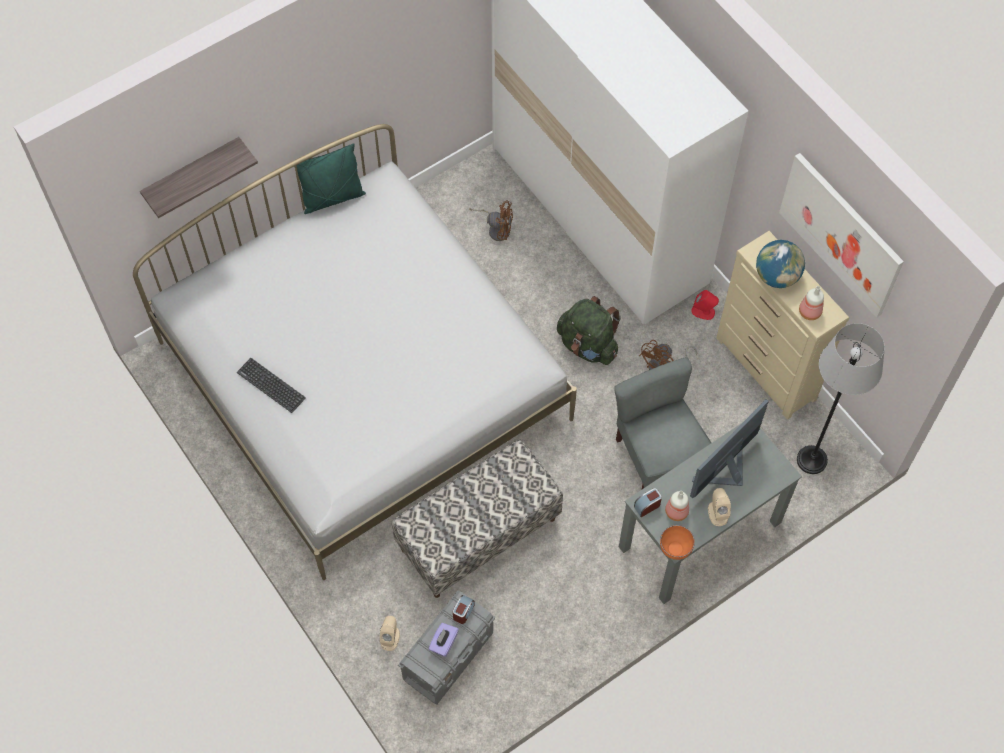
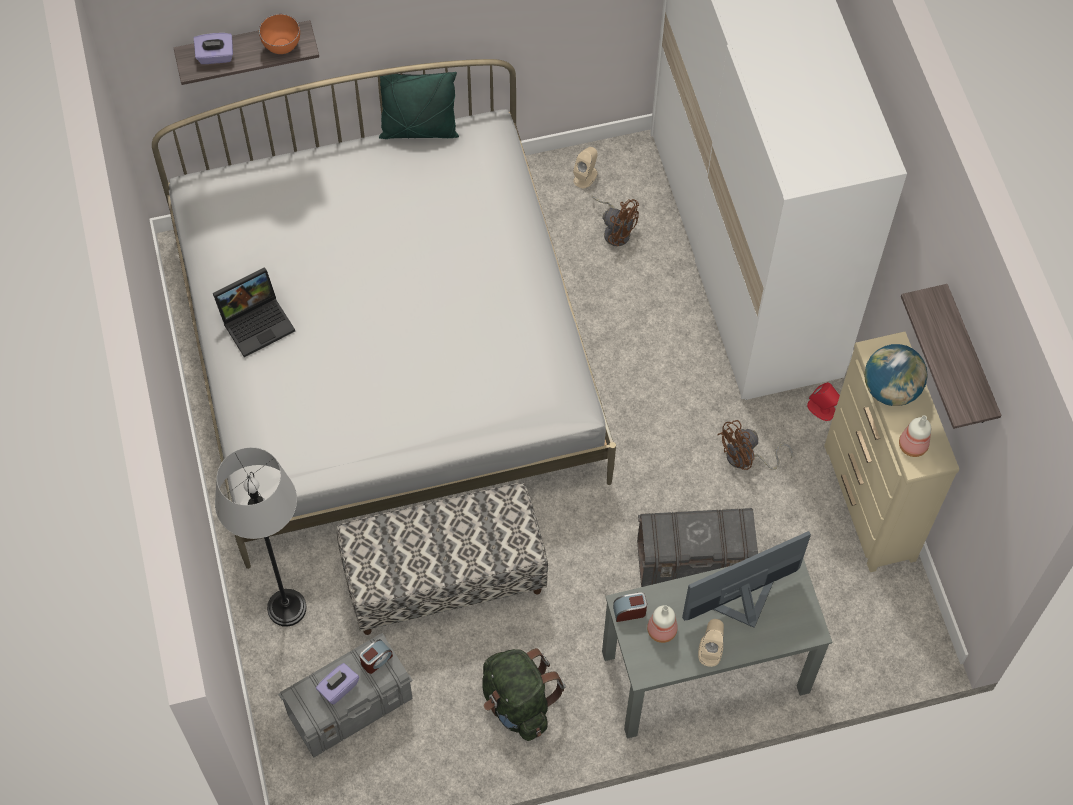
camera: 20 degrees right, 0 degrees up
(176, 187) = (215, 56): none -> purple tissue box
(271, 385) = (258, 322): keyboard -> laptop
(390, 638) = (293, 661): beige speaker -> beige speaker (585, 176)
(588, 345) = (666, 402): green backpack -> green backpack (518, 703)
(658, 456) = (694, 562): grey chair -> grey storage box
(675, 551) = (640, 676): orange bowl -> orange bowl (282, 49)
(811, 460) = (879, 631): grey floor lamp -> grey floor lamp (287, 608)
(841, 234) = (968, 360): picture -> shelf

